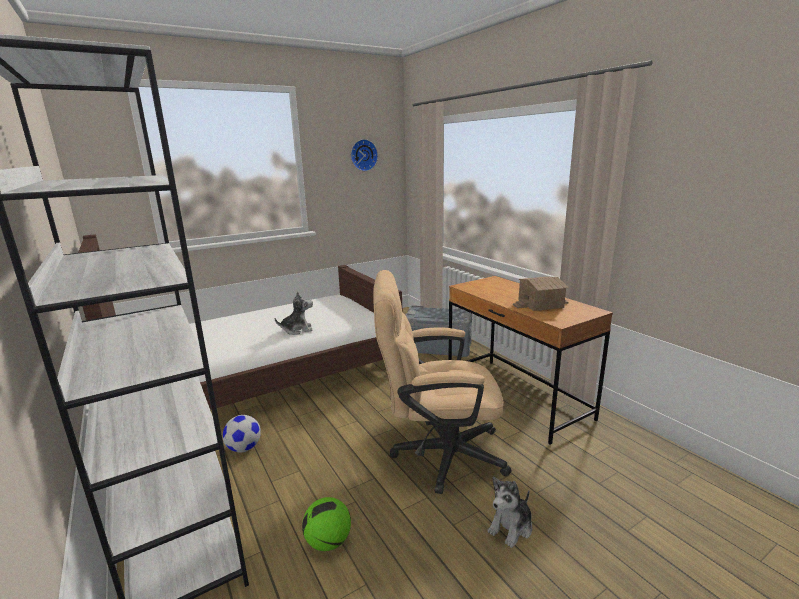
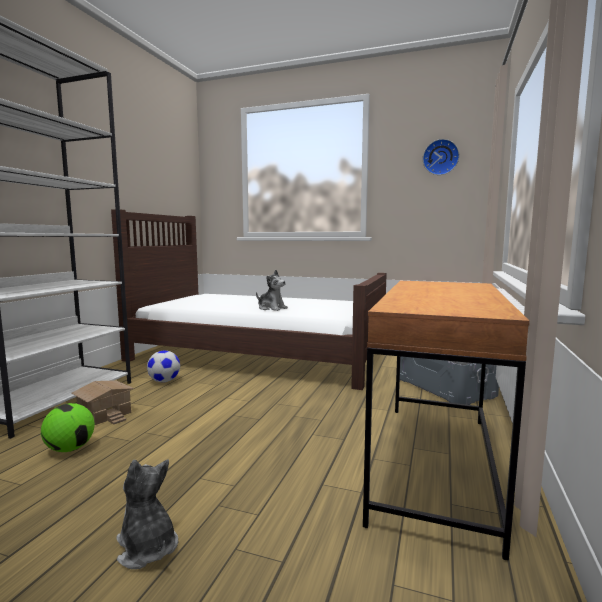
camera: 50 degrees right, 10 degrees down
(438, 454) = (242, 454): beige office chair -> none
(511, 527) = (147, 547): plush toy -> plush toy turned 45 degrees clockwise
(540, 303) = (441, 298): toy house -> toy house (105, 413)

